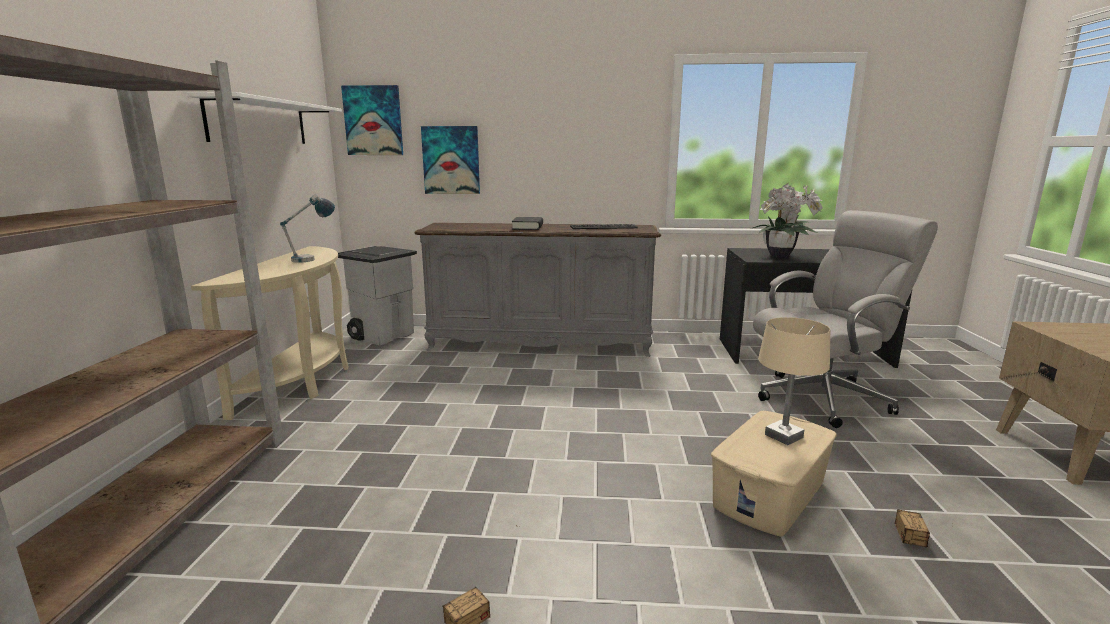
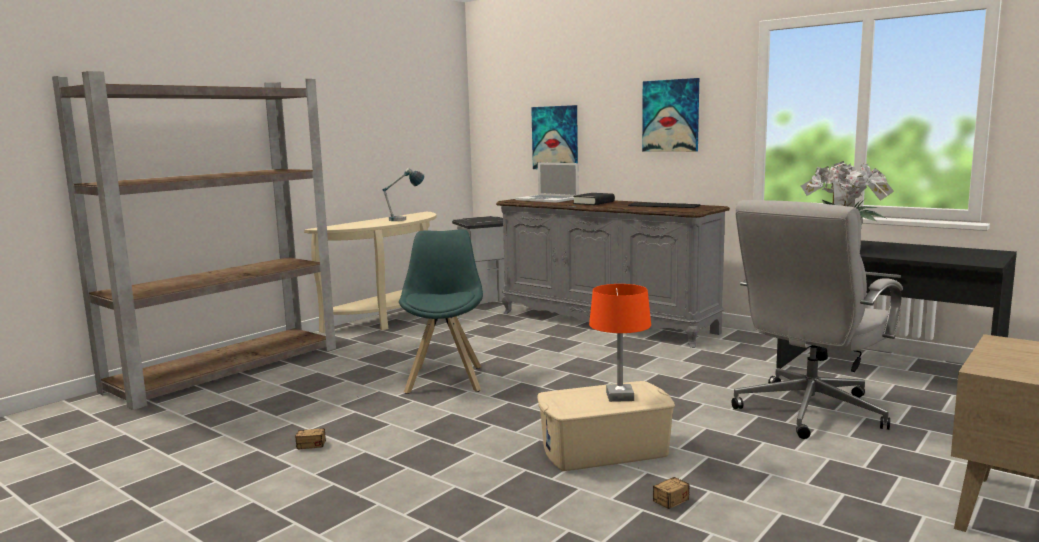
camera: 35 degrees right, 5 degrees down
(259, 122) = (386, 111): white shelf -> none
(373, 121) = (499, 103): picture -> picture (671, 115)
(466, 225) = (547, 199): none -> laptop
(487, 450) = (445, 379): none -> turquoise chair
(783, 436) = (619, 396): beige table lamp -> orange table lamp
(821, 398) = (811, 410): grey office chair -> grey office chair turned 120 degrees clockwise

